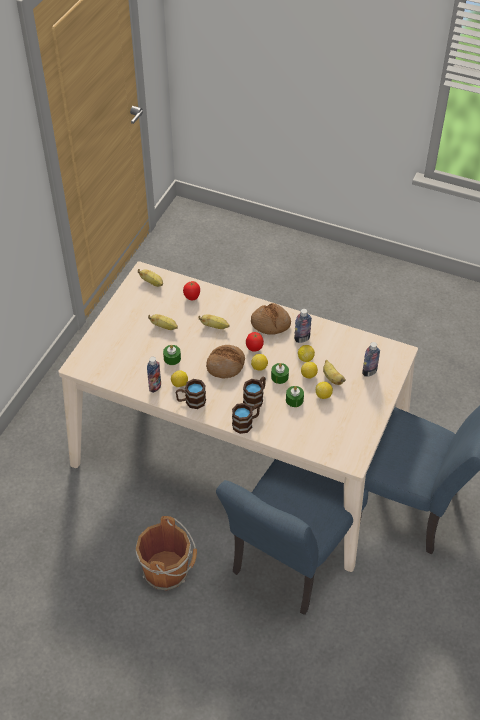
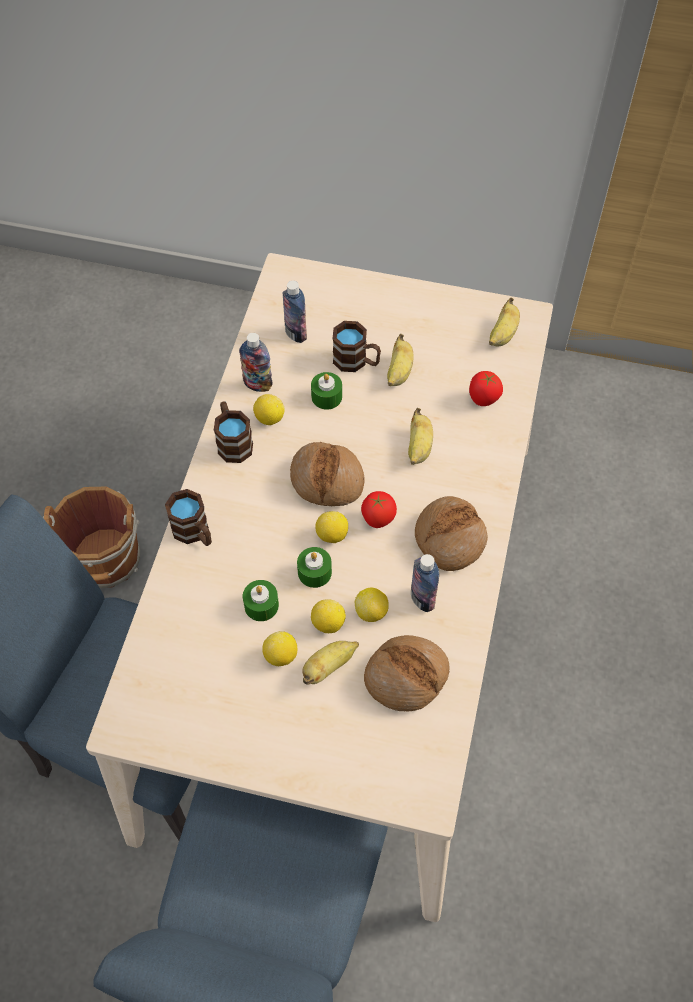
camera: 80 degrees right, 10 degrees up
(255, 398) = (256, 539): brown mug -> brown mug (356, 361)
(341, 351) = (406, 676): none -> bread
(369, 372) = (358, 738): bottle -> bottle (295, 333)

